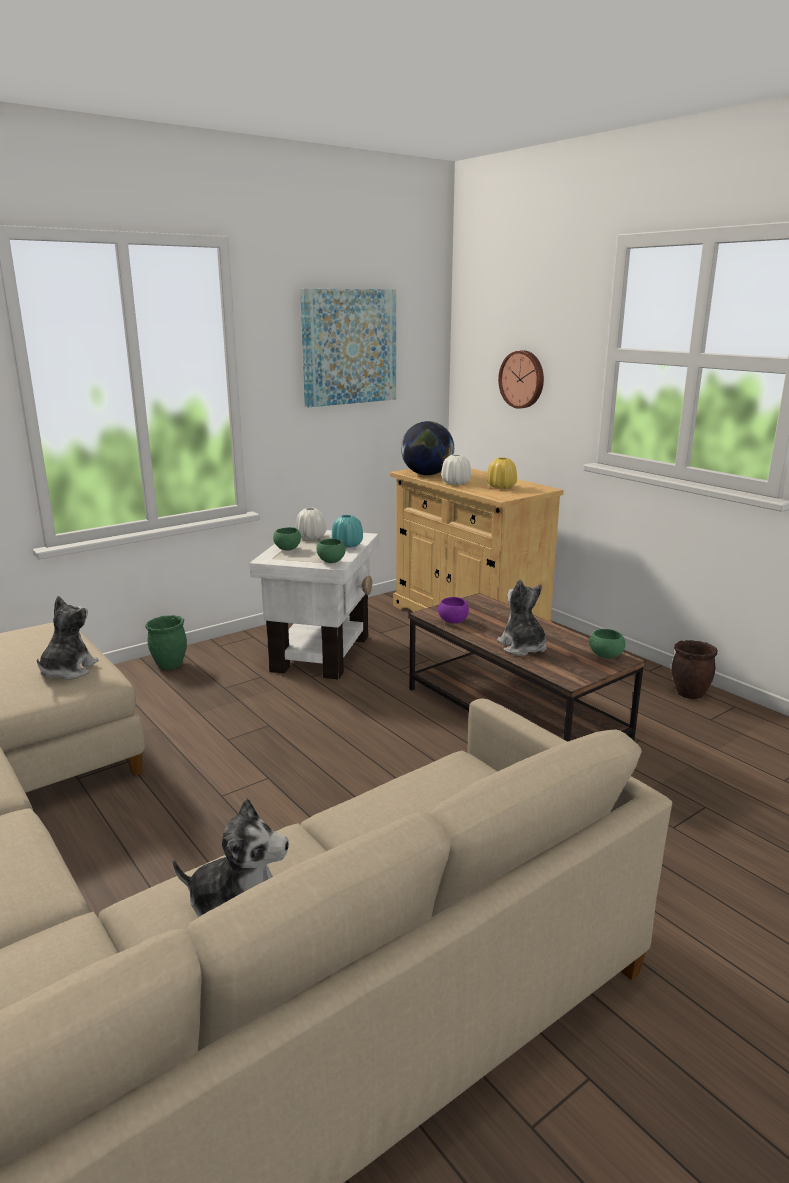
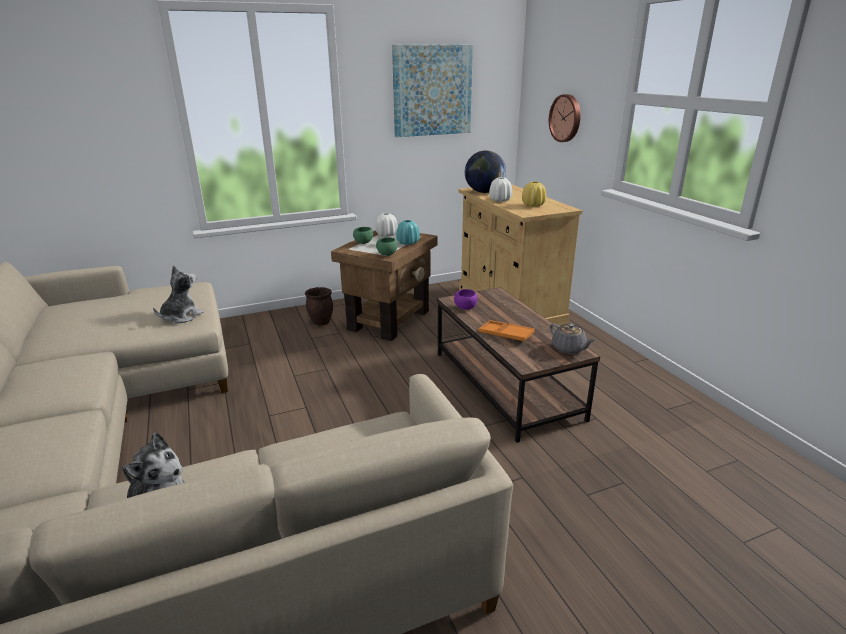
camera: 15 degrees right, 5 degrees up
(169, 665) = (284, 318): green planter -> none
(322, 653) = (390, 320): white side table -> brown side table
(522, 647) = (505, 334): plush toy -> orange tray
(606, 656) = (569, 348): green bowl -> grey teapot
(689, 693) = (659, 385): brown planter -> brown planter (321, 322)

